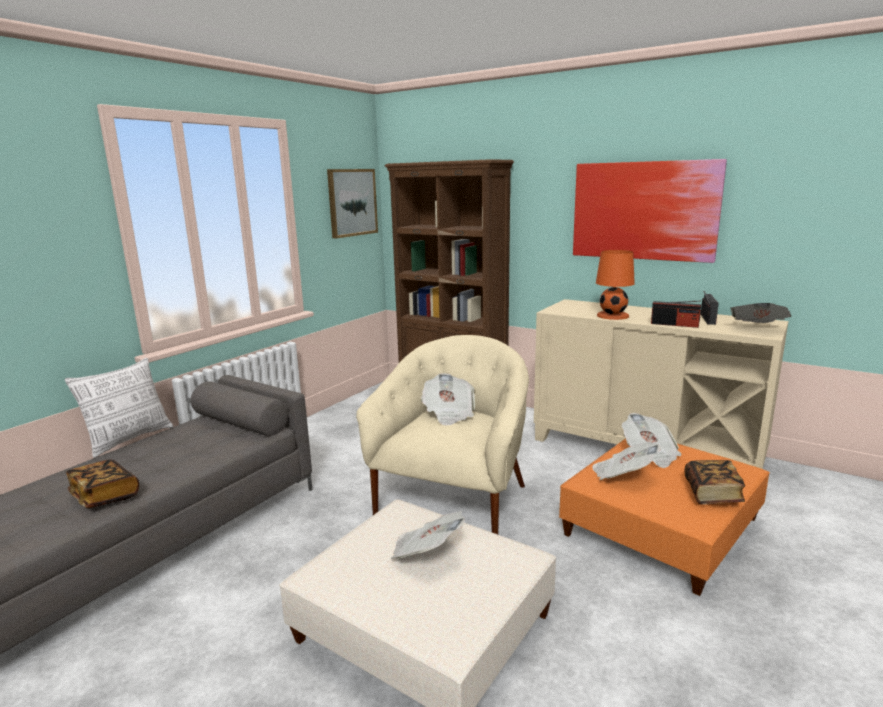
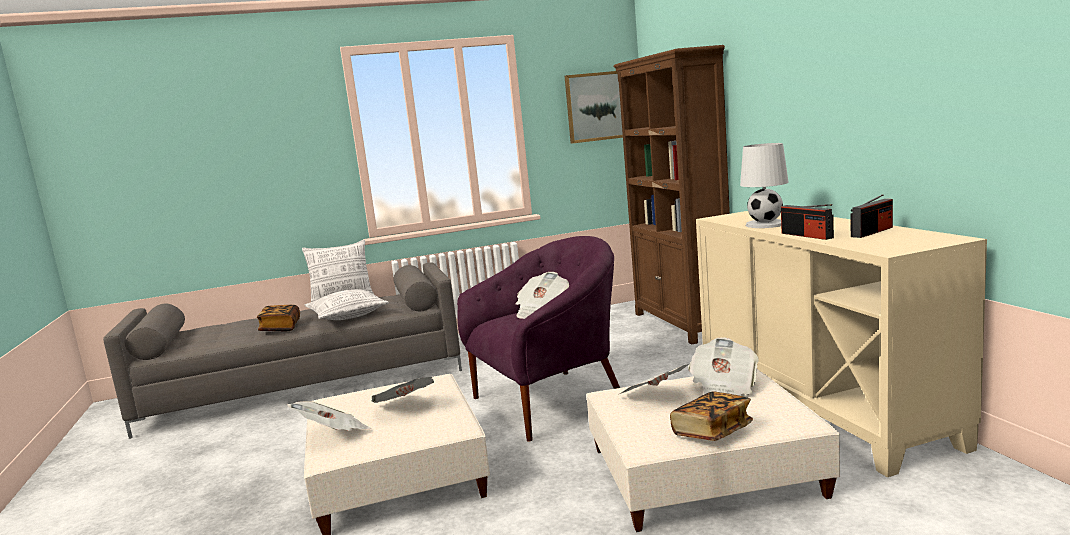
camera: 40 degrees right, 5 degrees down
(183, 458) = (347, 316): none -> pillow
(454, 500) = (549, 402): beige armchair -> purple armchair
(612, 315) = (765, 224): orange table lamp -> white table lamp
(644, 211) = (835, 91): picture -> none
(661, 527) = (702, 472): orange ottoman -> beige ottoman
(757, 328) = (903, 244): newspaper -> newspaper (334, 434)

